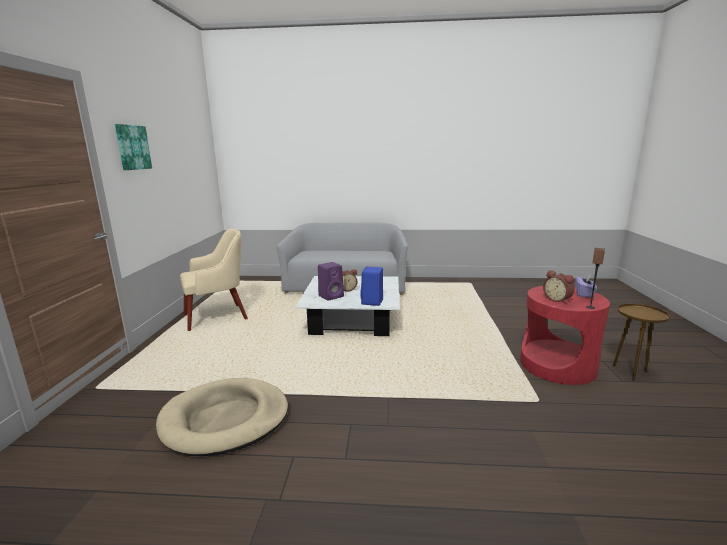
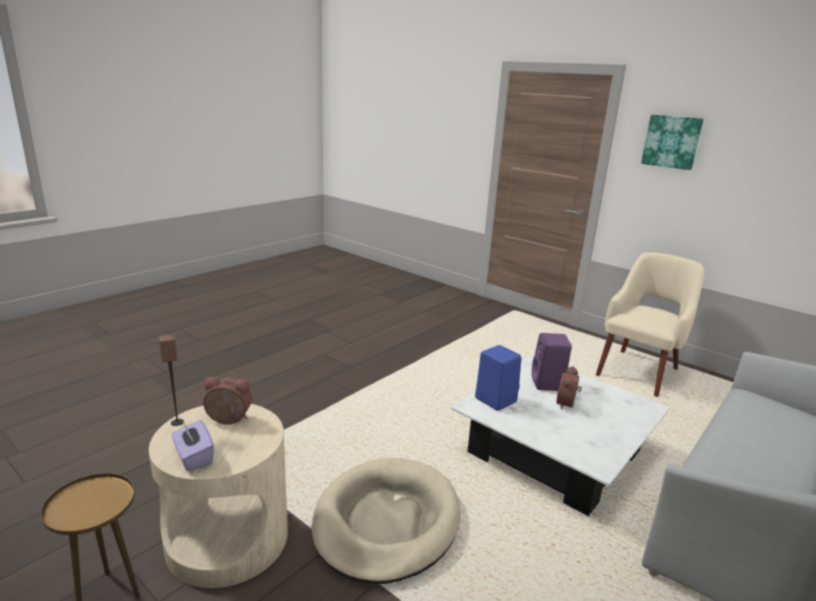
camera: 125 degrees right, 5 degrees up
(218, 317) = (638, 371): beige armchair -> beige armchair turned 150 degrees counterclockwise
(225, 419) = (418, 335): beige dog bed -> beige dog bed (386, 522)
(557, 365) = (227, 538): red side table -> beige side table

